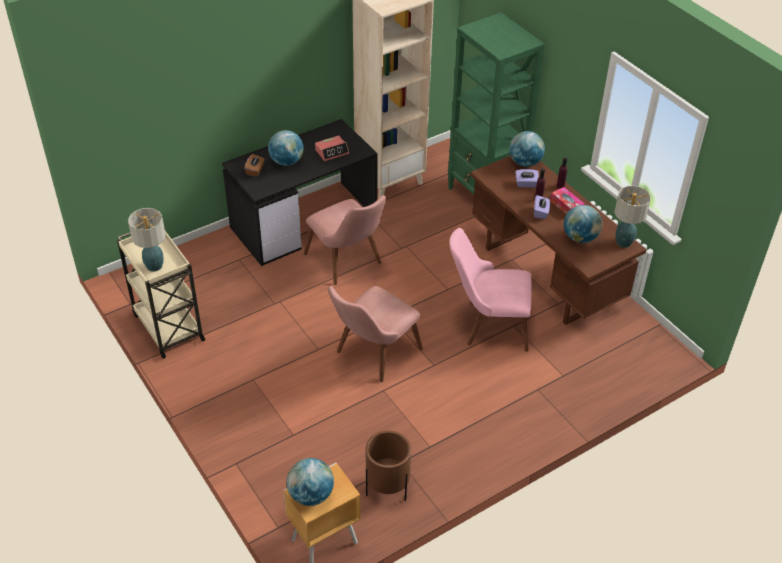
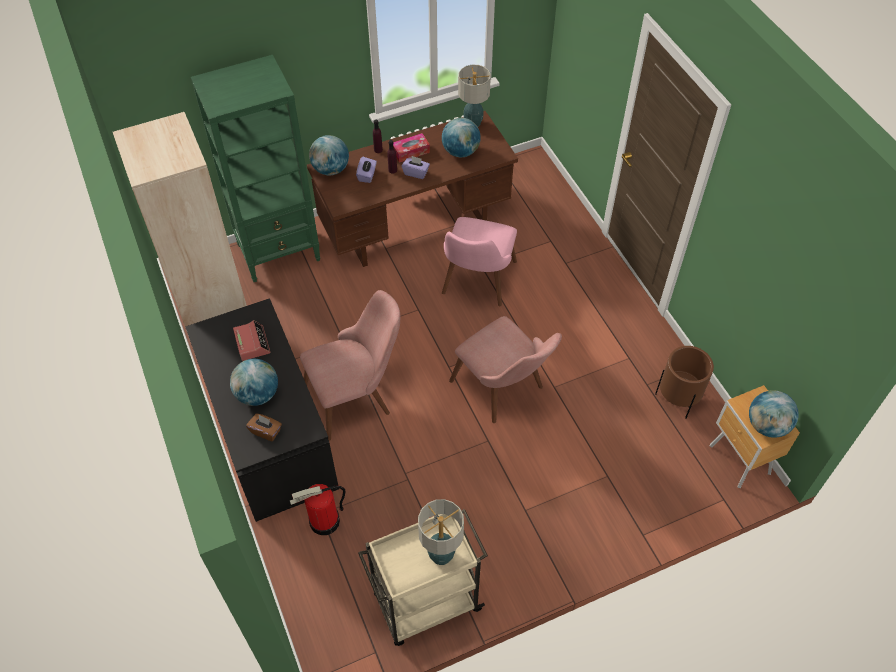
camera: 80 degrees left, 10 degrees up
(232, 262) = (324, 521): none -> fire extinguisher

